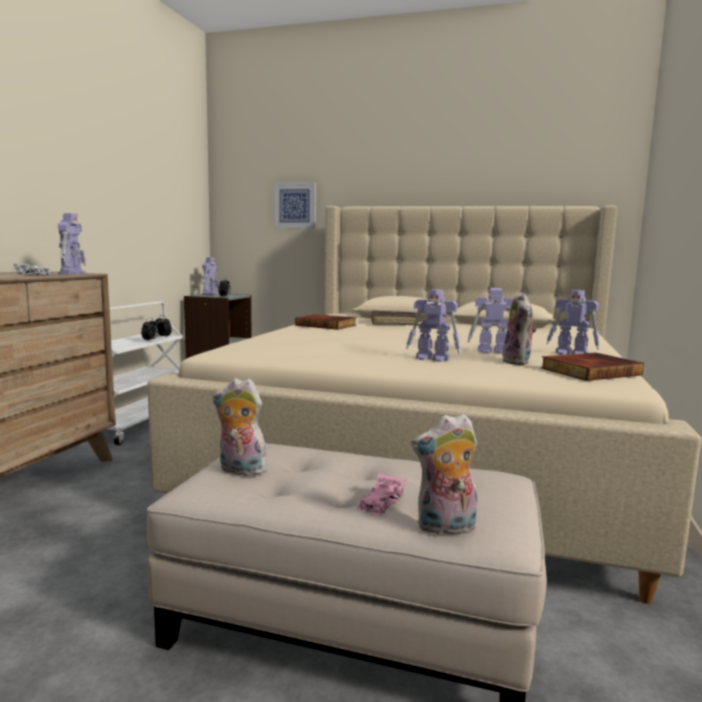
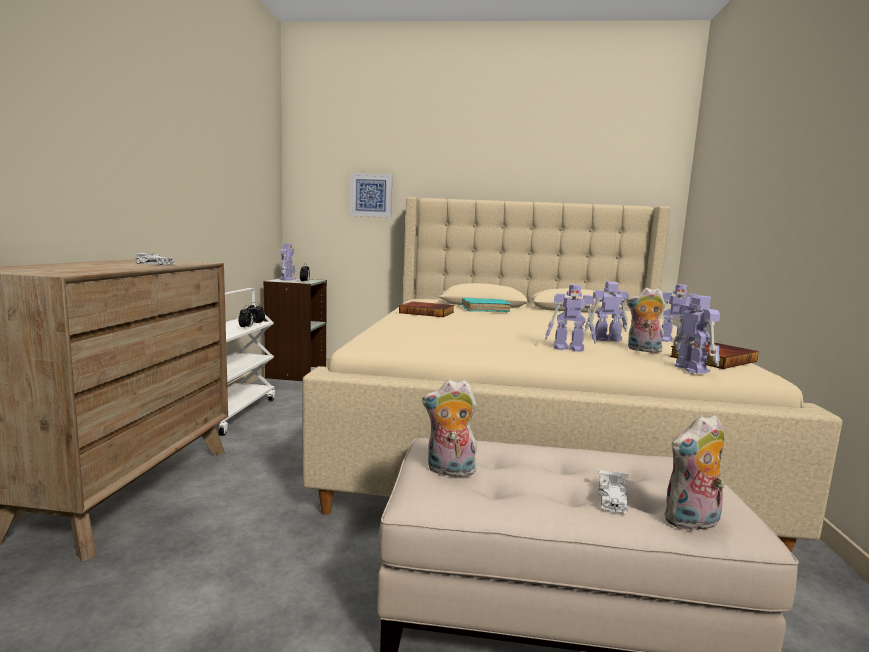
camera: 10 degrees left, 0 degrees up
(73, 273) = (190, 262): toy robot -> toy robot (691, 368)
(381, 502) = (612, 499): pink toy car -> white toy car
(394, 323) = (485, 310): brown book -> turquoise book
(518, 362) = (643, 350): plush toy -> plush toy turned 120 degrees clockwise

